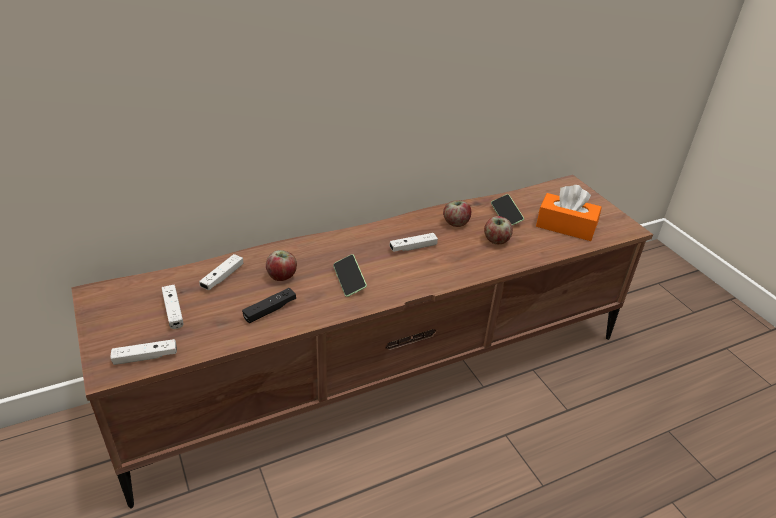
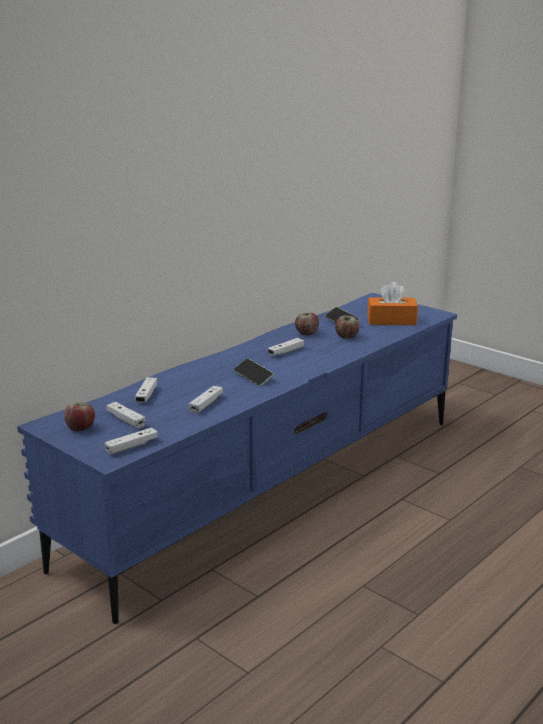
camera: 20 degrees left, 15 degrees down
(270, 310) = (206, 404): black game controller -> white game controller
(282, 276) = (196, 385): apple -> apple (80, 428)
(382, 370) = (271, 485): brown tv stand -> blue tv stand

